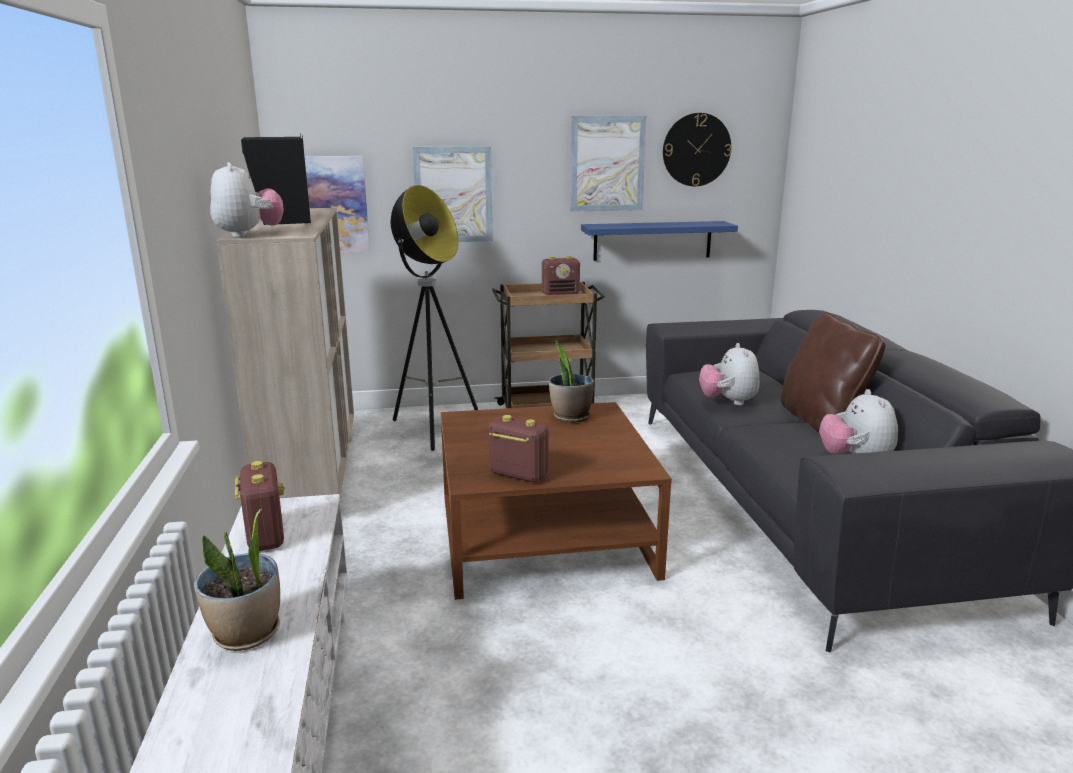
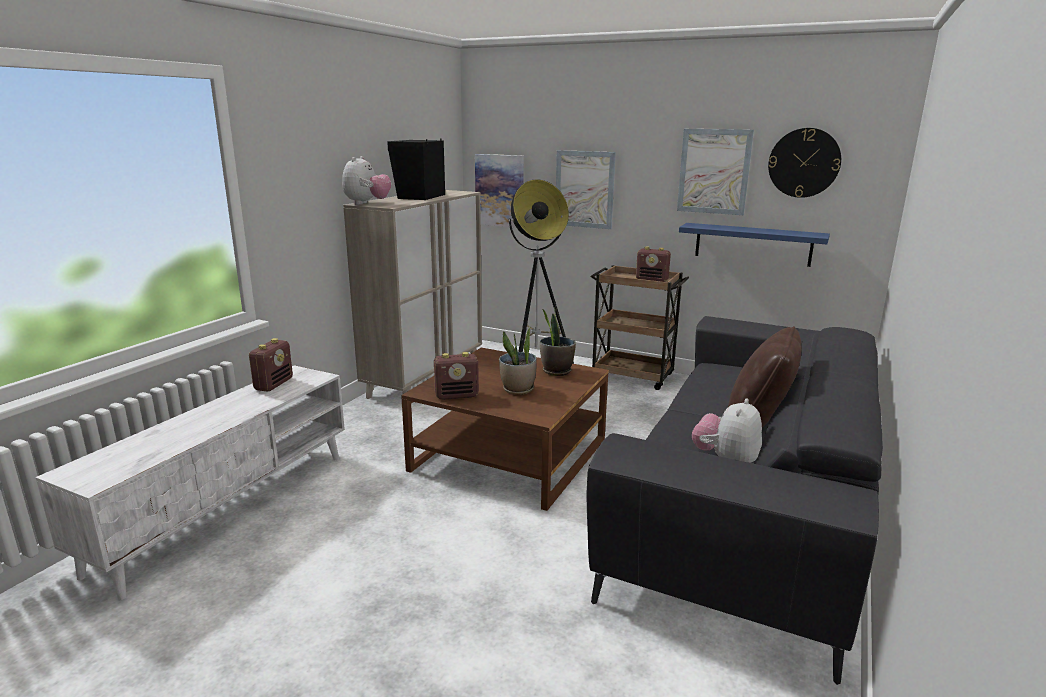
camera: 35 degrees right, 0 degrees up
(246, 634) = (195, 424): potted plant -> potted plant (518, 390)
(518, 475) = (457, 395): radio -> radio turned 105 degrees clockwise
(728, 402) = (702, 392): plush toy -> none

